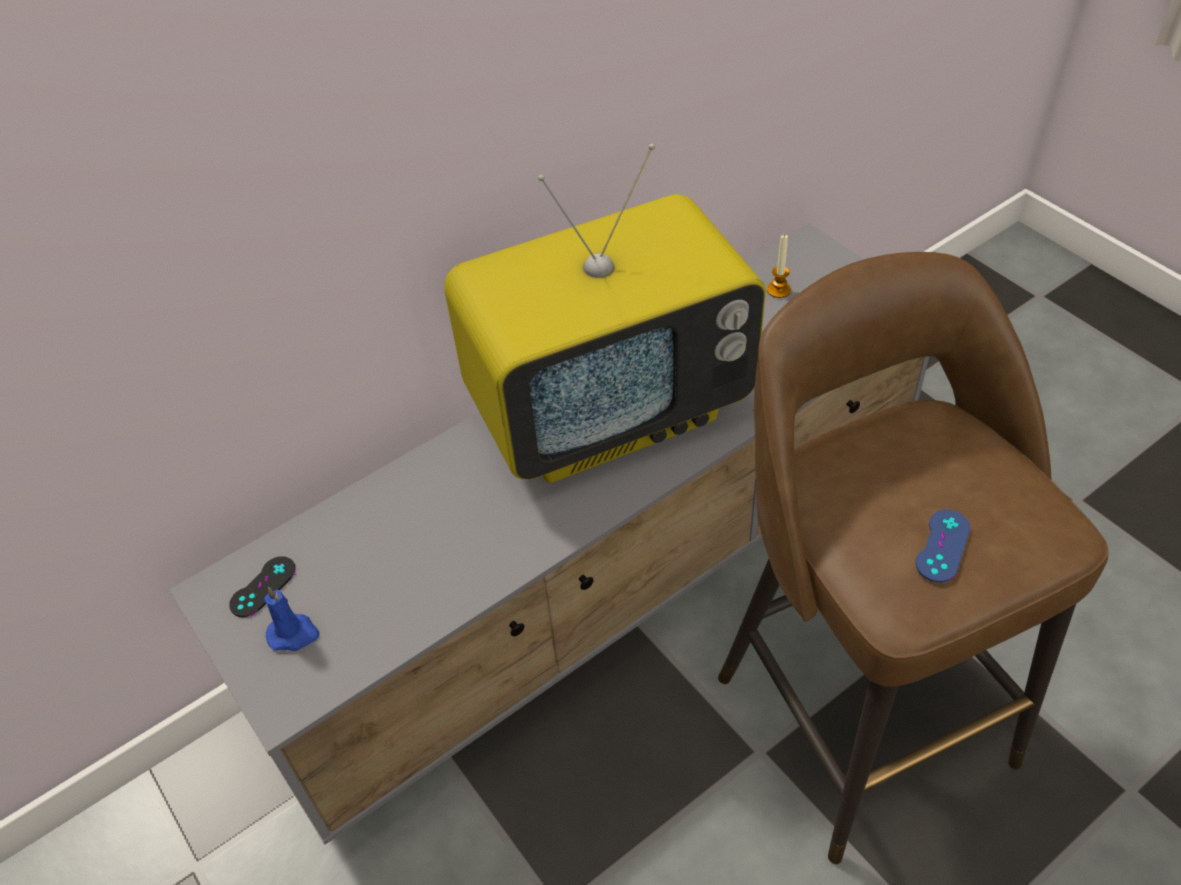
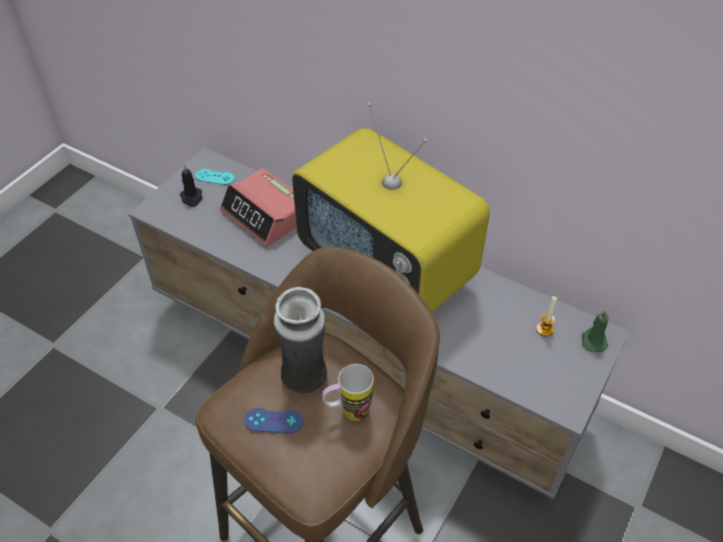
camera: 65 degrees right, 0 degrees up
(263, 587) = (215, 177): black game controller -> turquoise game controller
(294, 634) = (192, 198): blue candle -> black candle
(406, 532) = (266, 215): none -> alarm clock
(812, 255) = (593, 340): none -> green candle
(877, 493) = (305, 379): none -> vase
(948, 459) = (348, 413): none -> mug

